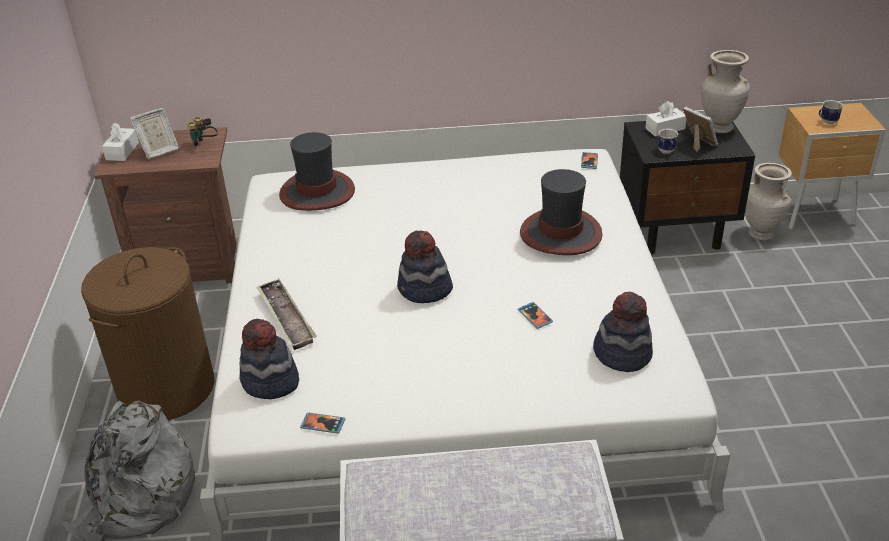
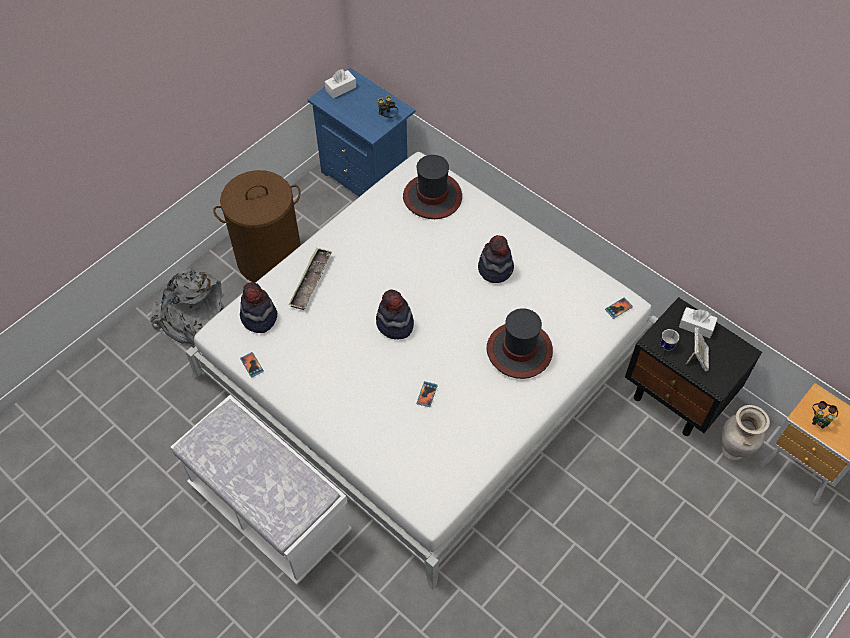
camera: 45 degrees right, 20 degrees up
(159, 151) = (358, 104): picture frame -> none
(191, 265) = (367, 177): brown nightstand -> blue nightstand
(622, 354) = (436, 461): hat -> hat (495, 268)
(719, 128) = (735, 357): beige vase -> none
(826, 122) = (819, 419): mug -> binoculars

